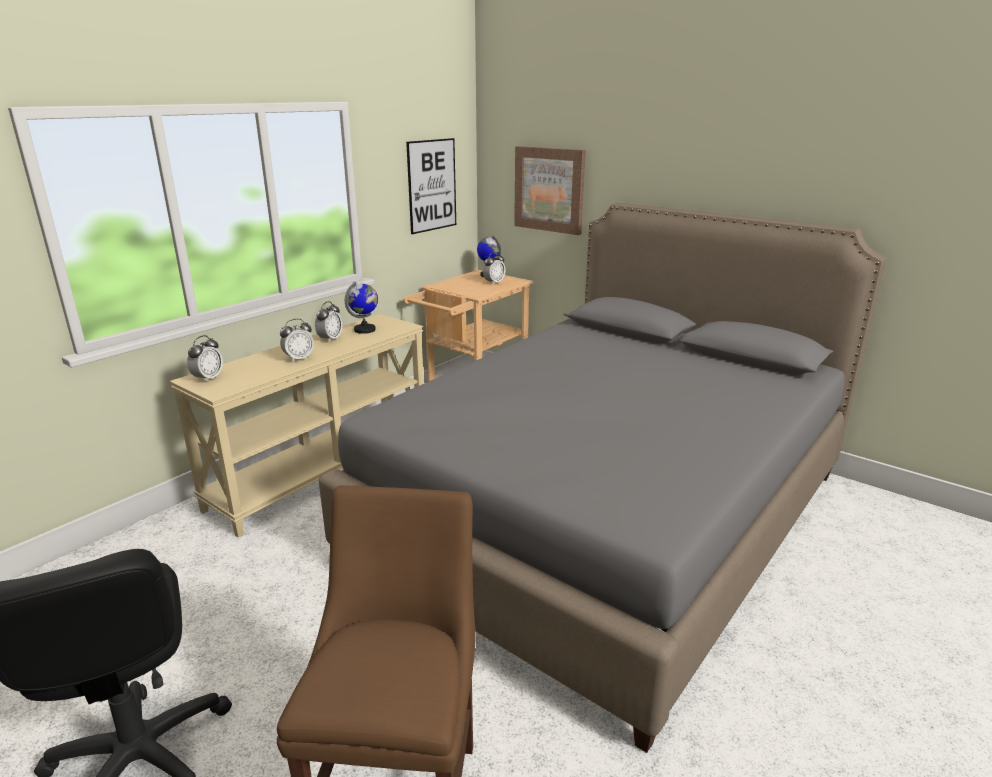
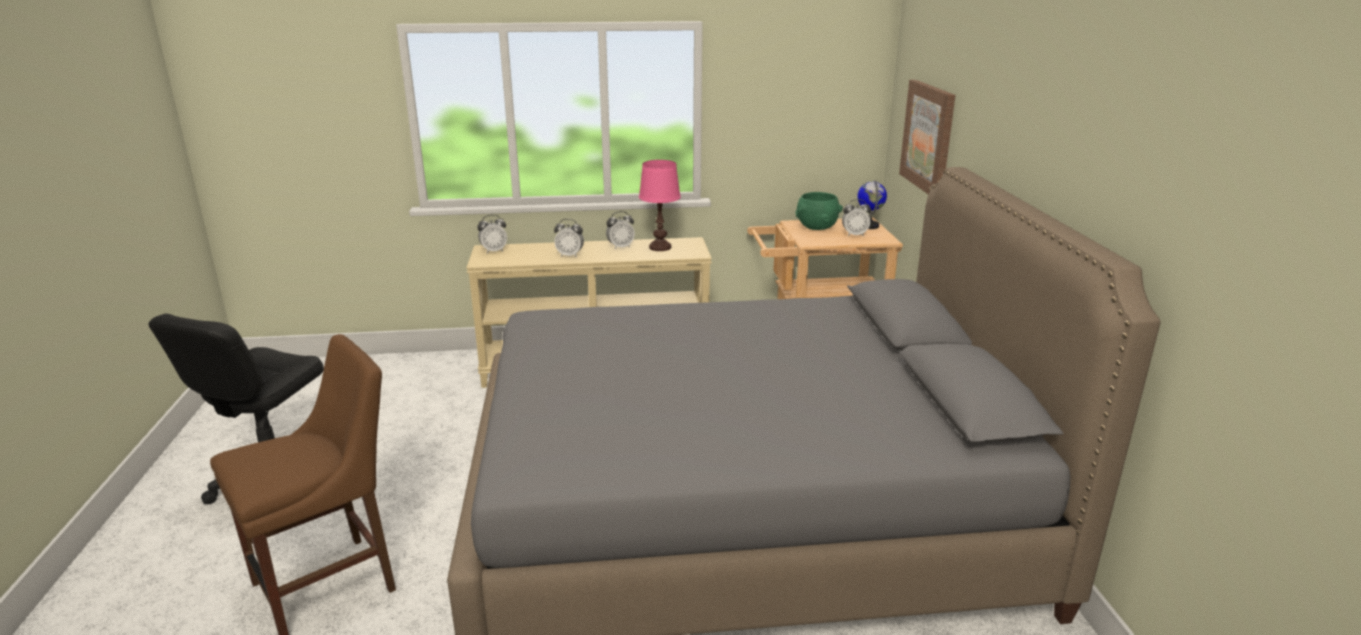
camera: 45 degrees right, 0 degrees up
(365, 330) = (660, 247): globe -> pink table lamp
(432, 185) = (813, 113): picture -> none
(459, 284) = (817, 228): none -> green bowl

